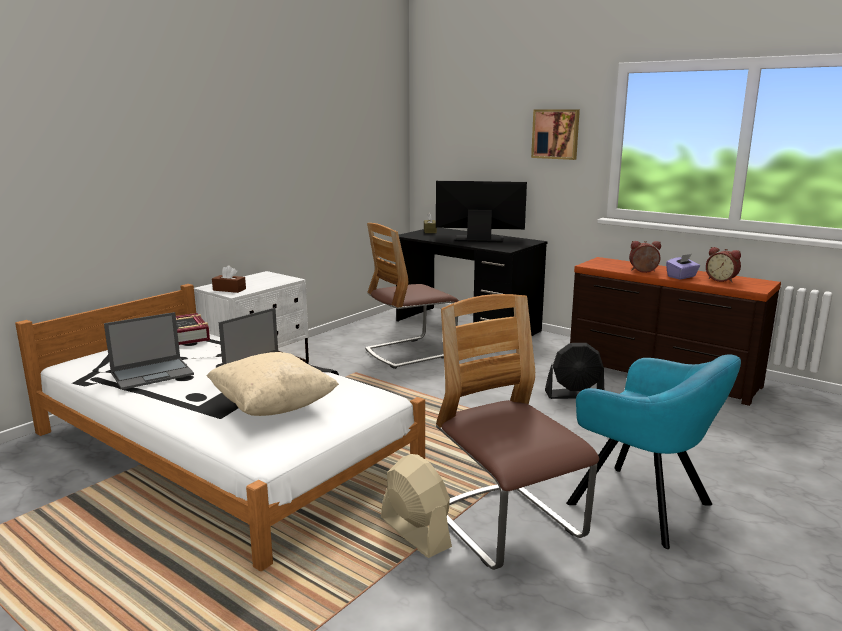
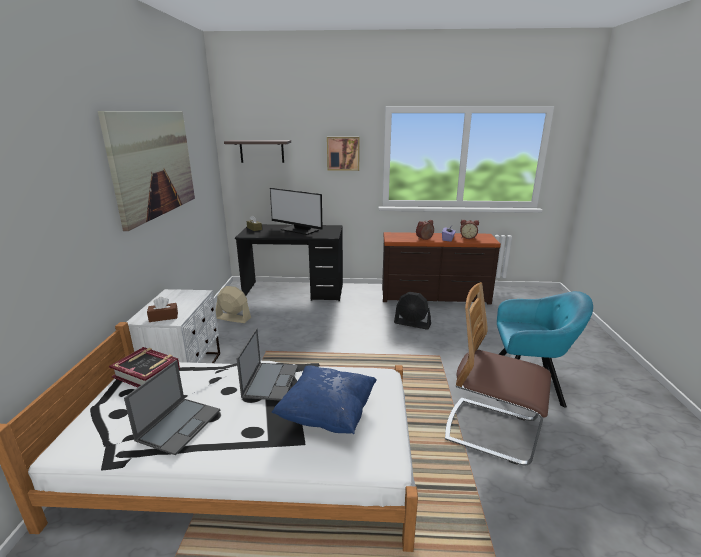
camera: 35 degrees left, 5 degrees up
(273, 407) = (327, 415): beige pillow -> blue pillow
(279, 128) = (153, 163): none -> picture
(410, 352) = (283, 322): chair -> none
(415, 533) = (456, 462): beige fan -> beige fan (233, 318)
(456, 129) = (262, 151): none -> shelf
(479, 239) = (299, 230): monitor -> monitor turned 120 degrees counterclockwise
(574, 394) = (412, 324): black fan -> black fan turned 60 degrees clockwise

